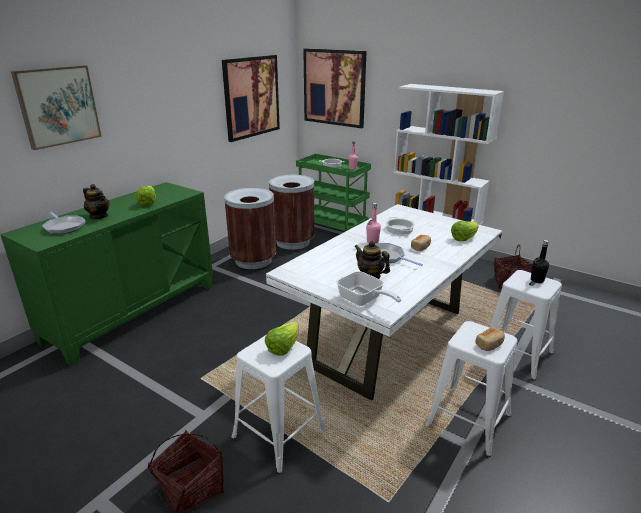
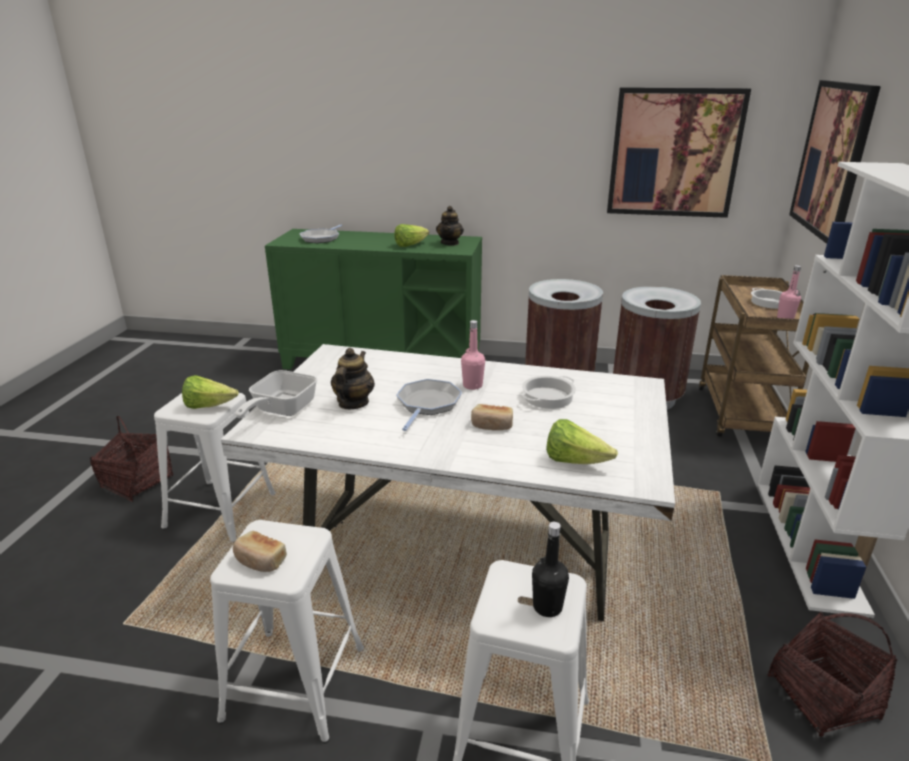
camera: 65 degrees right, 0 degrees up
(58, 106) = (368, 118): picture -> none
(99, 216) = (356, 241): teapot -> teapot (450, 243)
(333, 228) = (741, 416): green cart -> brown cart

